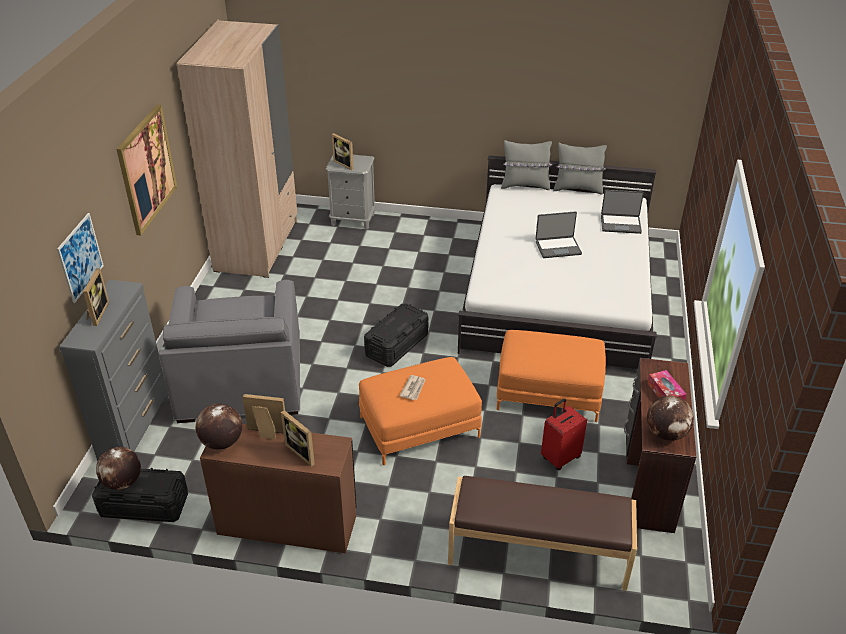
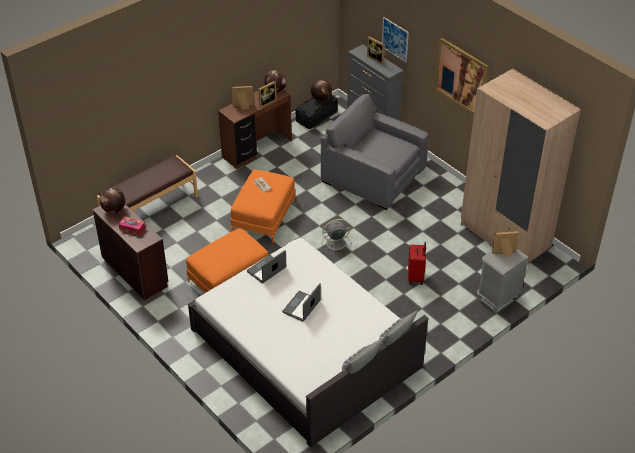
camera: 130 degrees right, 5 degrees up
(397, 345) = (335, 243): black storage box -> grey fan
(560, 457) = (185, 251): red suitcase -> red suitcase (416, 277)
(620, 224) = (292, 361): laptop -> laptop (267, 270)

